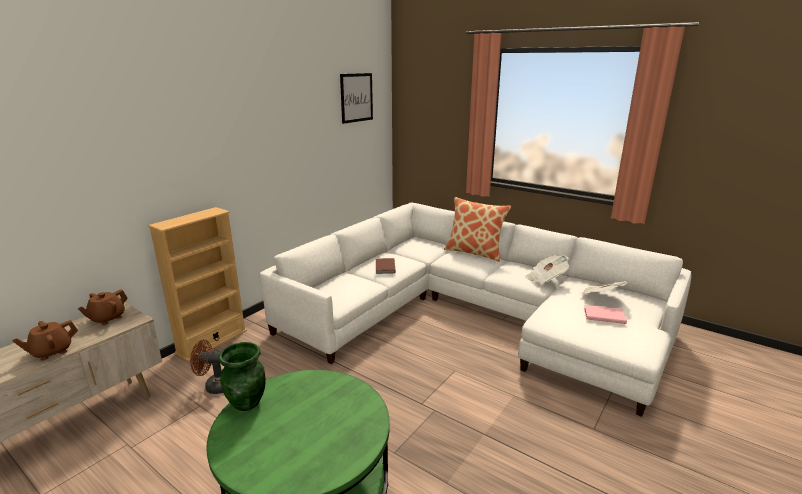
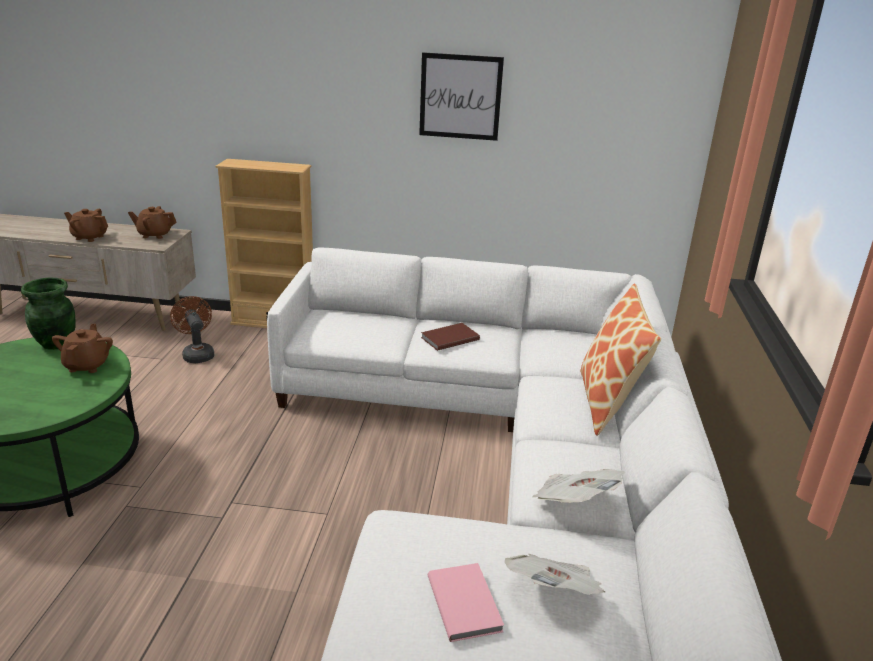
camera: 60 degrees right, 5 degrees up
(306, 389) = (87, 365): none -> brown teapot
(356, 97) = (614, 57): picture -> picture (460, 97)

